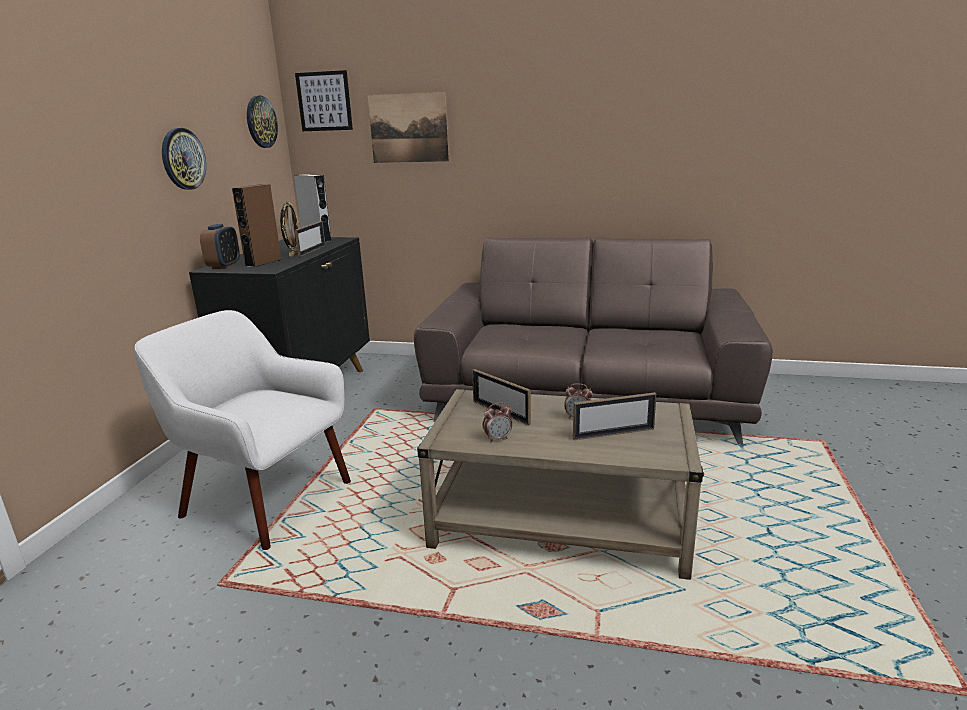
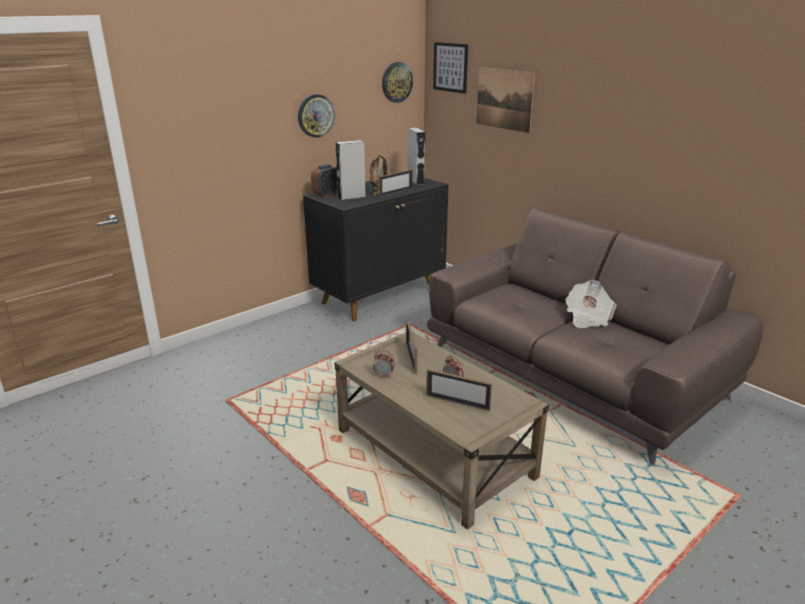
camera: 35 degrees right, 5 degrees up
(263, 262) = (351, 197): brown speaker -> grey speaker
(264, 499) = (289, 361): white armchair -> none
(602, 329) = (588, 317): none -> newspaper

